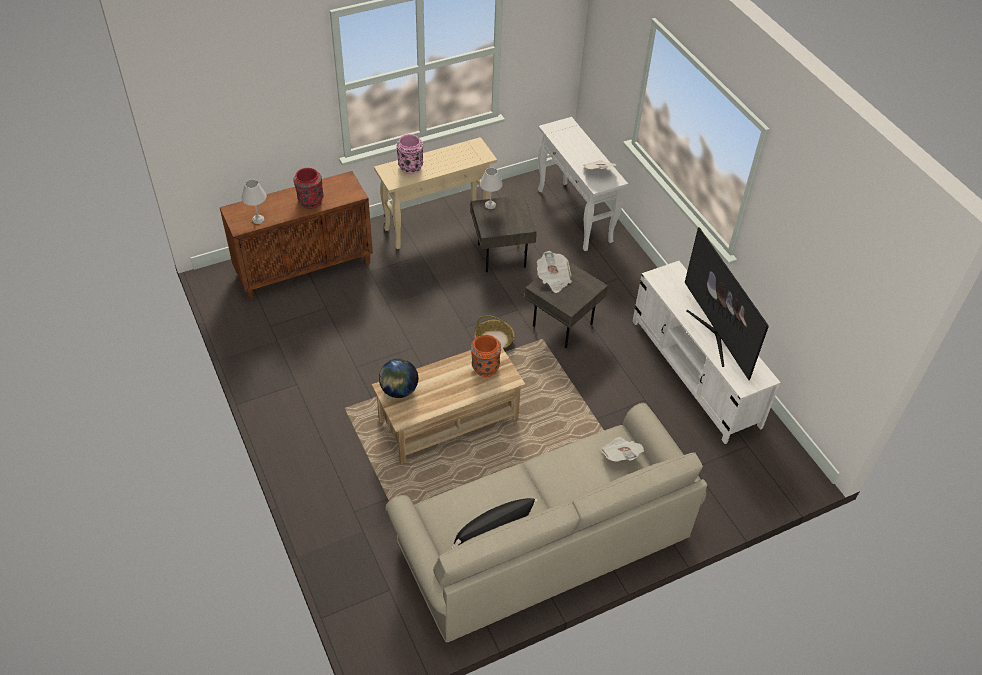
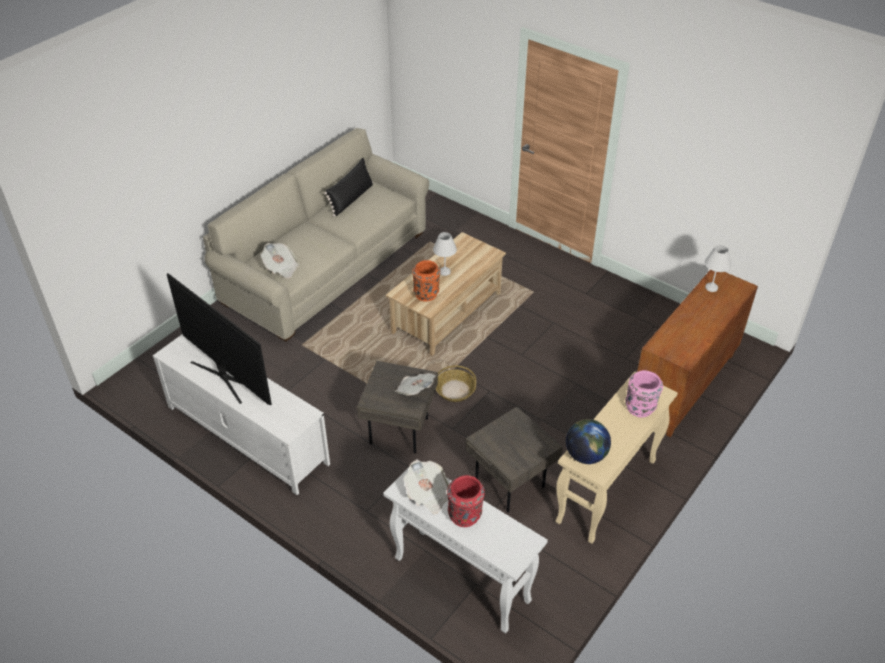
camera: 155 degrees right, 5 degrees down
(310, 201) = (689, 322): red vase -> red vase (465, 515)
(399, 390) = (481, 255): globe -> globe (586, 455)
(489, 205) = (538, 449): white table lamp -> white table lamp (445, 272)

